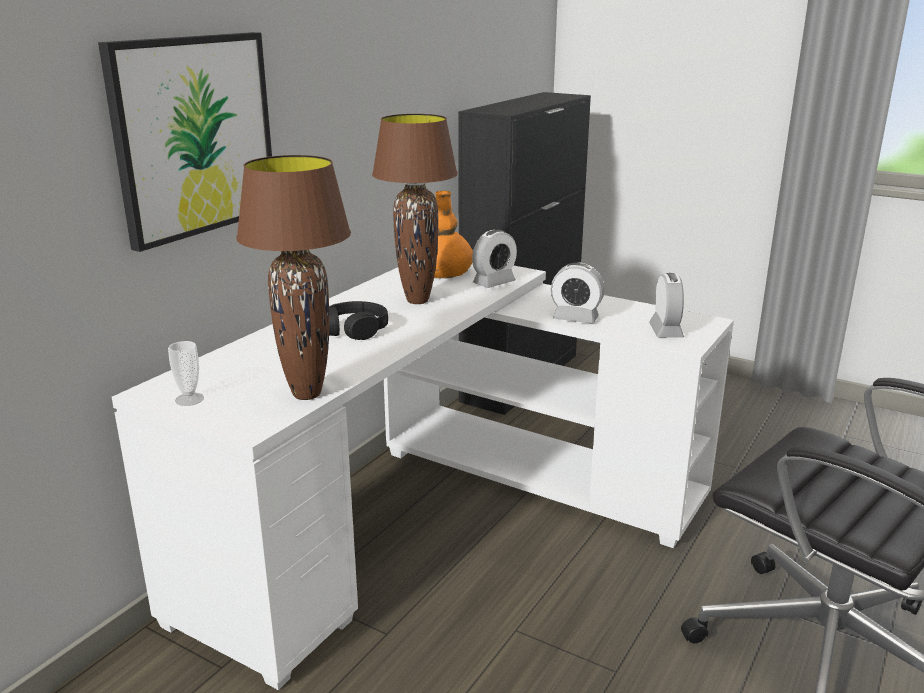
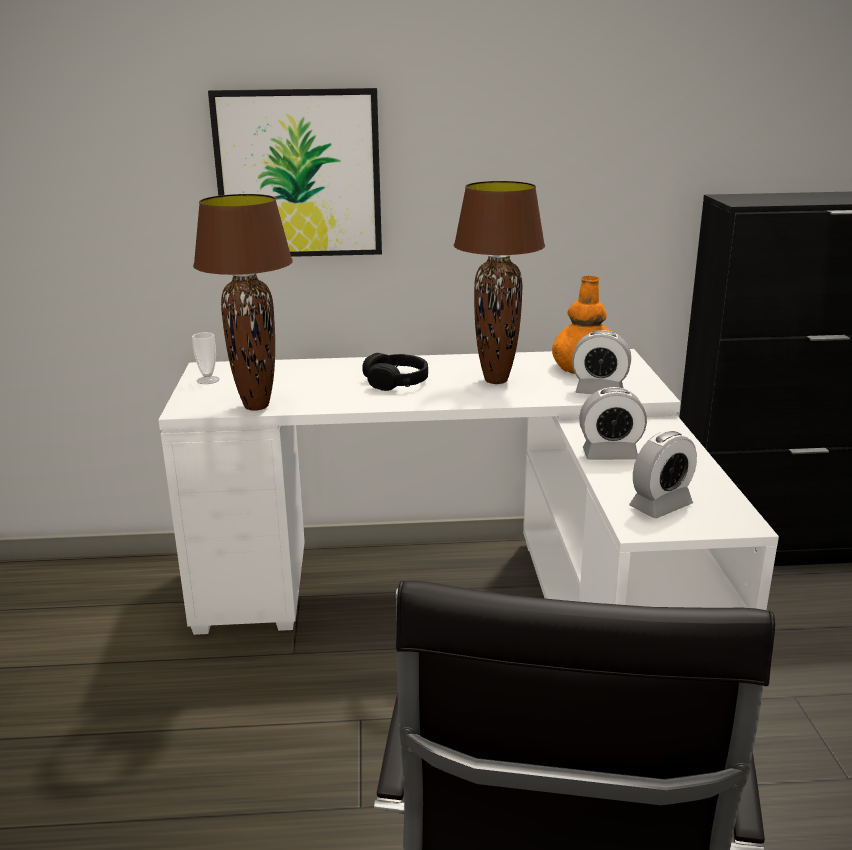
camera: 55 degrees right, 0 degrees up
(575, 318) = (610, 455): alarm clock -> alarm clock turned 75 degrees counterclockwise

